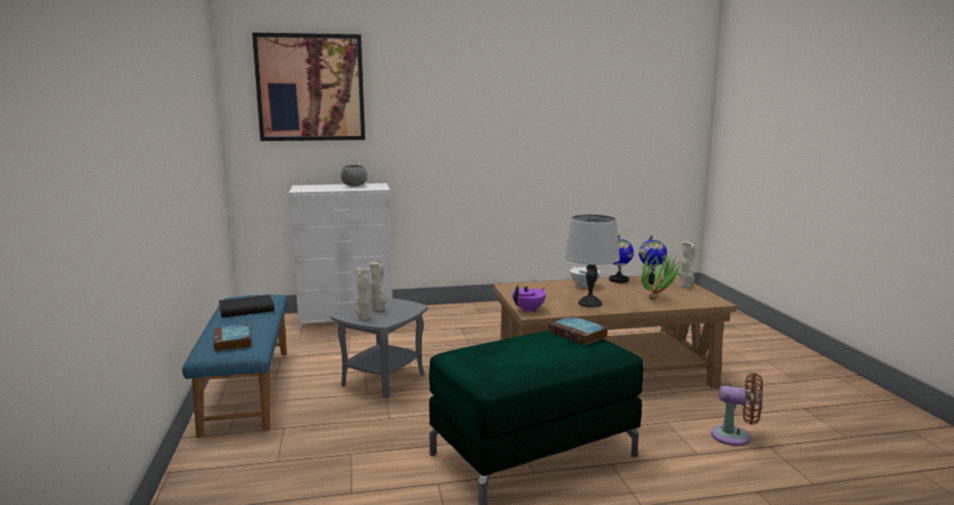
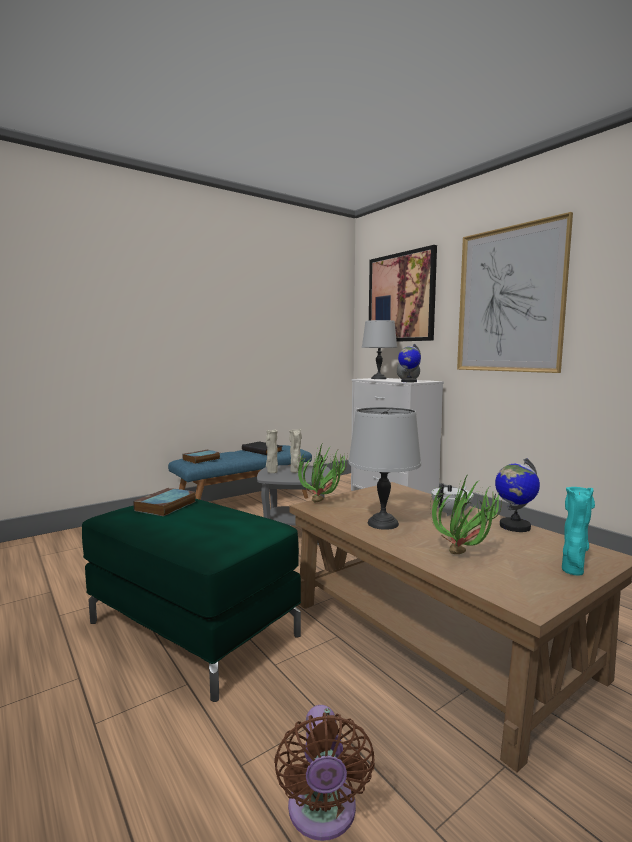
camera: 65 degrees right, 5 degrees down
(312, 187) = (379, 378): none -> grey table lamp
(451, 103) = (509, 300): none -> picture
(529, 310) = (323, 503): purple teapot -> potted plant
(579, 335) = (246, 527): book -> book (165, 506)
(651, 281) = (551, 545): globe -> globe (408, 381)
(686, 287) = (573, 572): beige vase -> turquoise vase

